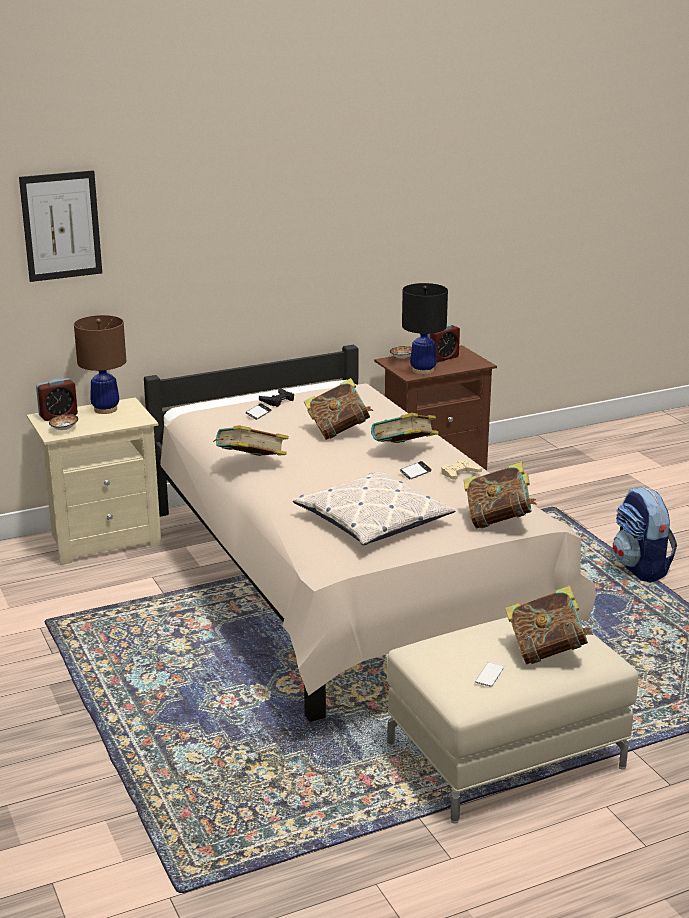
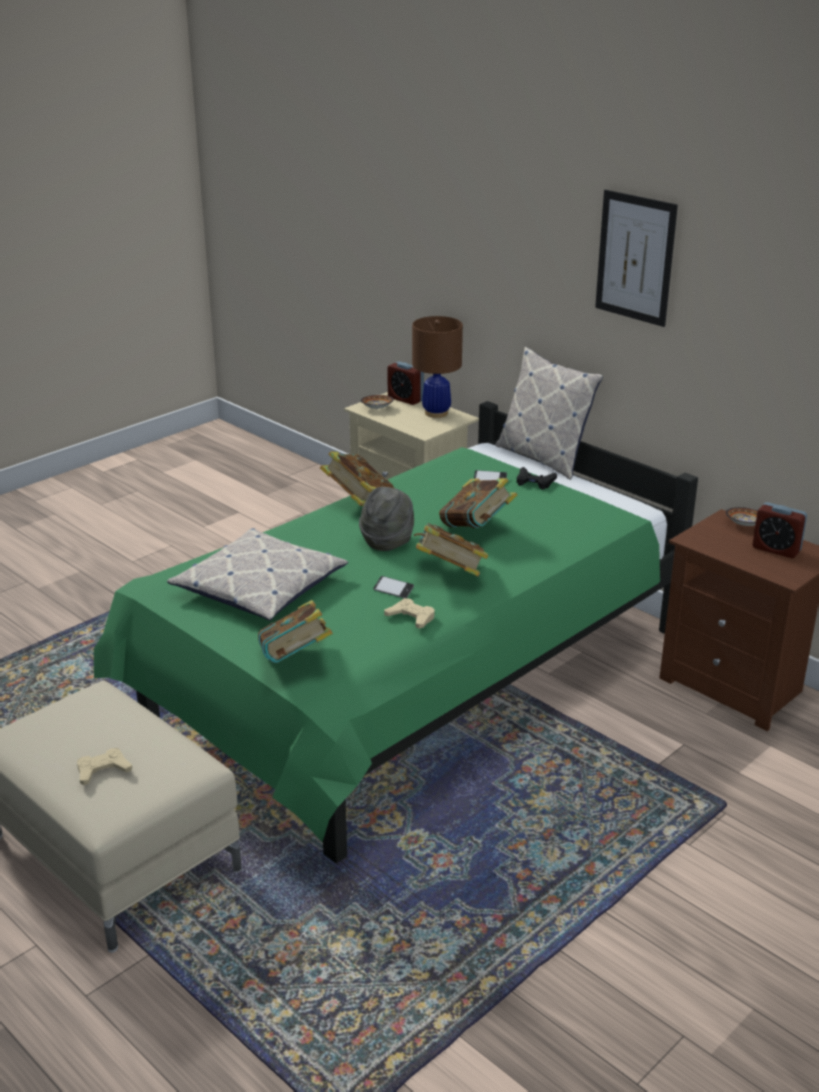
camera: 70 degrees right, 5 degrees up
(61, 226) = (442, 218): picture -> picture (635, 258)
(229, 393) = (544, 458): none -> pillow
(332, 463) = (387, 540): none -> grey hat
(343, 585) = (408, 681): beige bed -> green bed
(423, 371) = (714, 544): black table lamp -> none
(489, 675) = (48, 740): phone -> none
(546, 652) = (103, 770): book -> beige game controller
(641, 568) = (605, 912): backpack -> none

